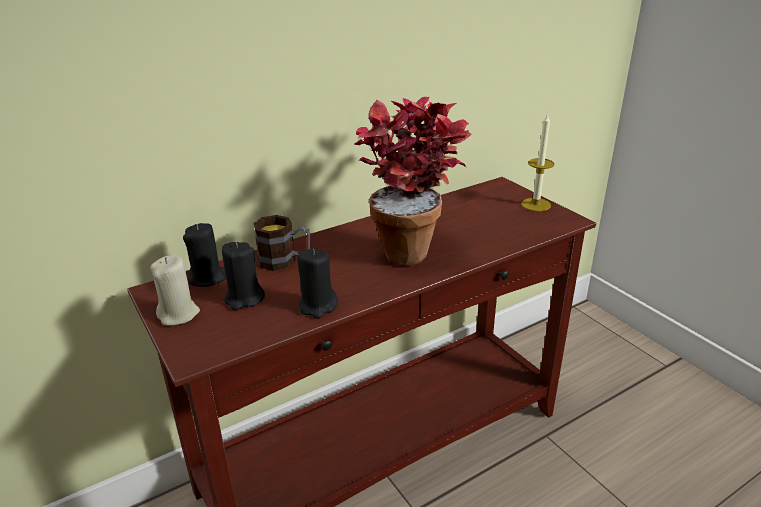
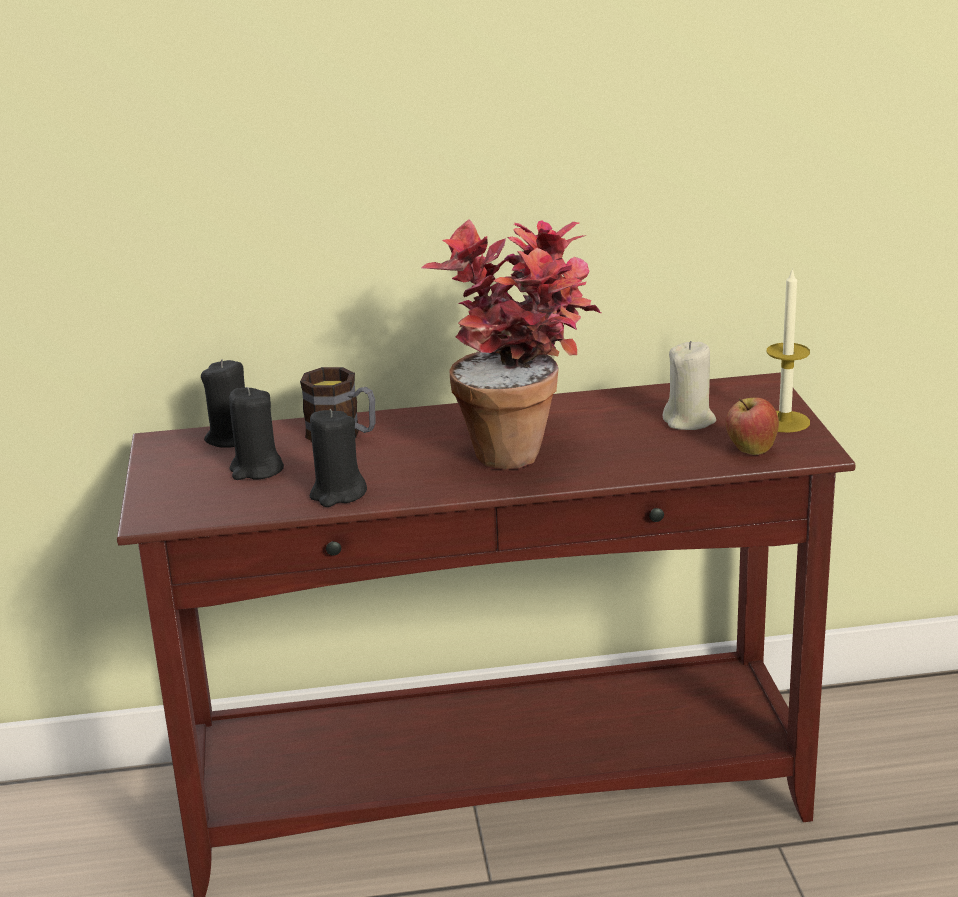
camera: 25 degrees right, 5 degrees down
(179, 314) = (169, 472): beige candle -> beige candle (689, 421)
(537, 225) = (751, 450): none -> apple

